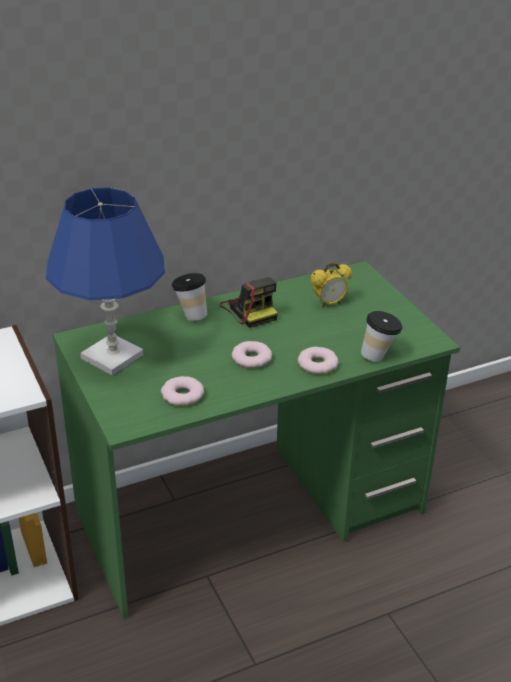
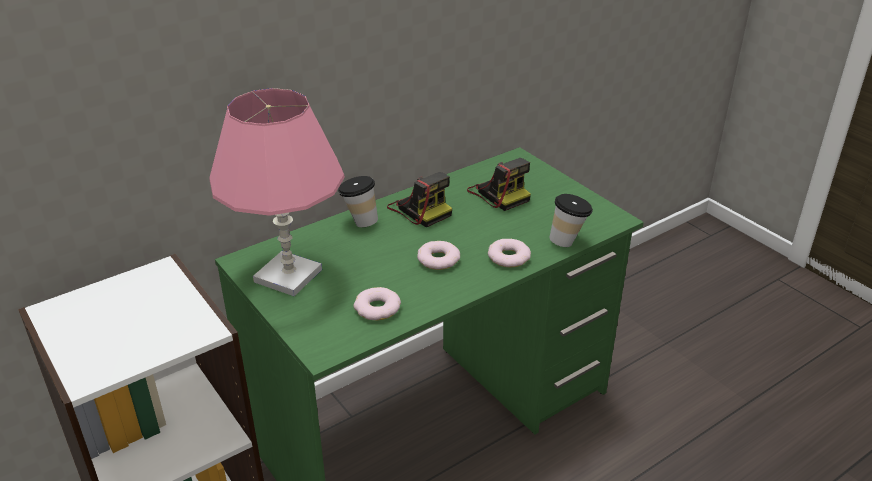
camera: 10 degrees left, 0 degrees up
(113, 356) = (289, 276): blue table lamp -> pink table lamp
(329, 304) = (499, 193): alarm clock -> camera

